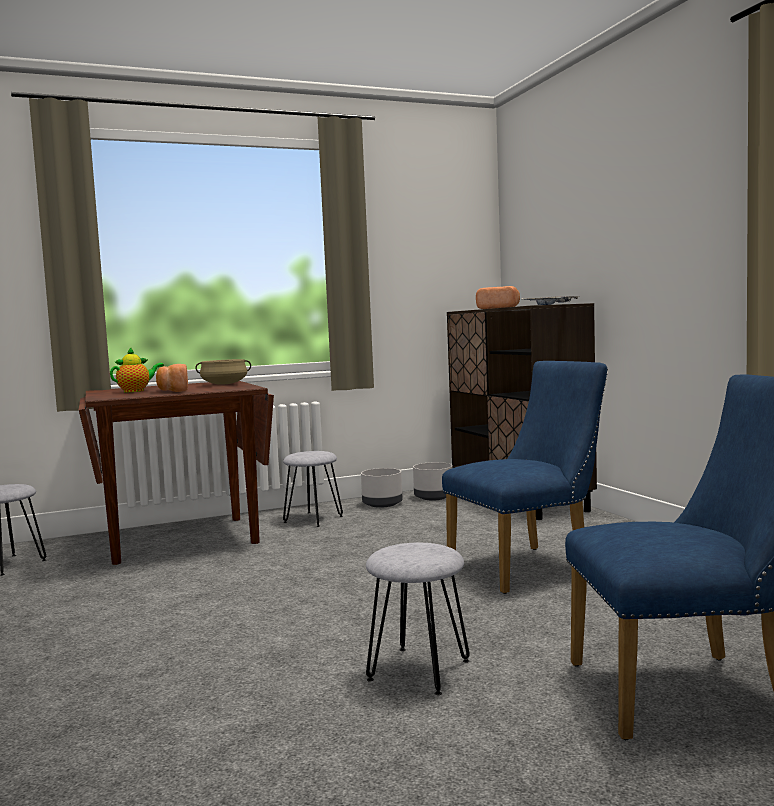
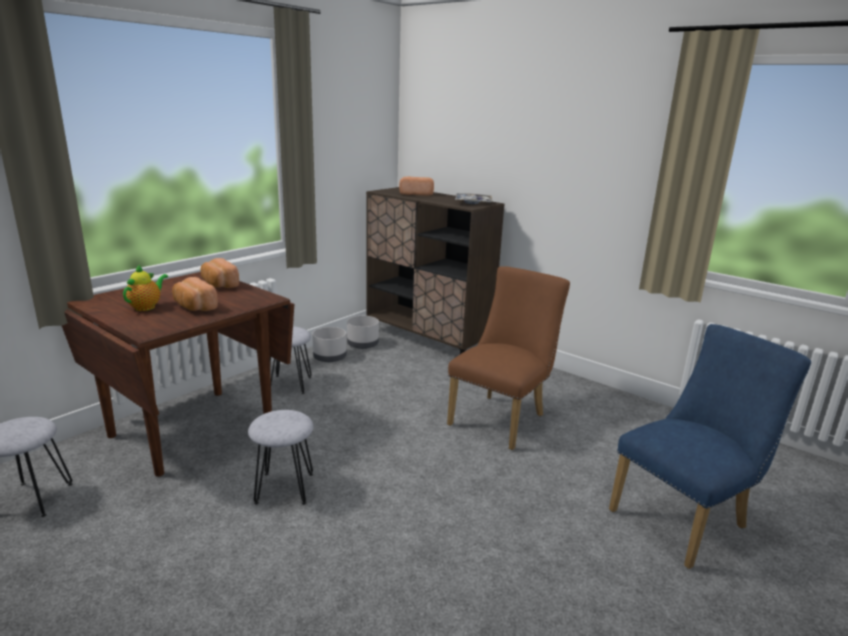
camera: 30 degrees left, 15 degrees up
(224, 384) = (219, 284): beige cooking pot -> bread
(418, 670) = (531, 542): grey stool -> grey stool (284, 488)
(529, 567) = (502, 418): blue chair -> brown chair

